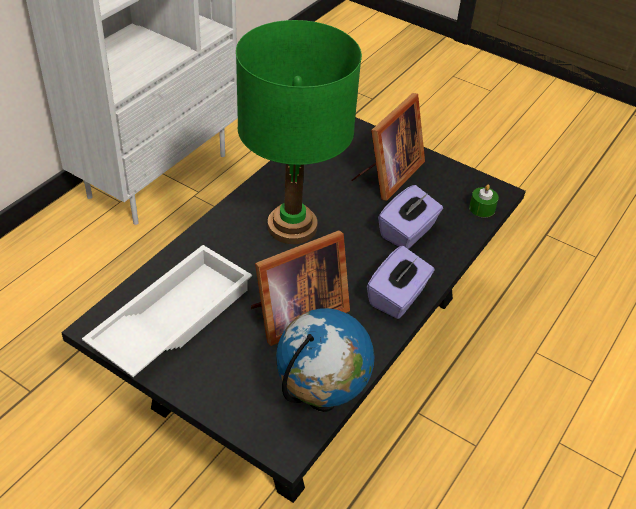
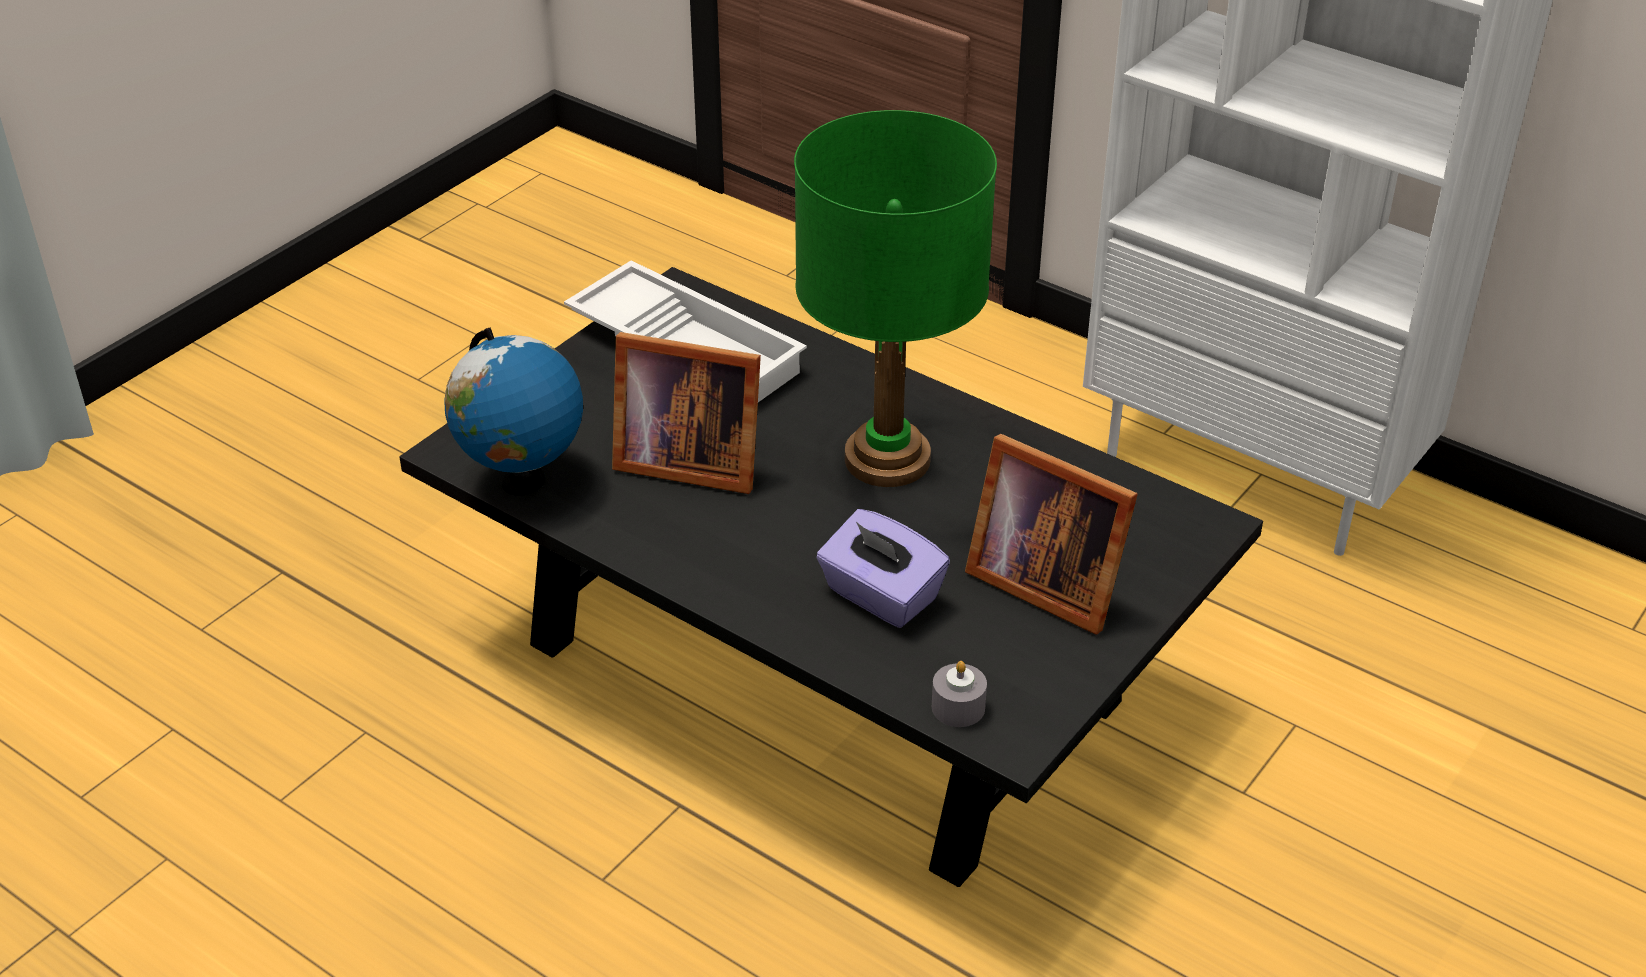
camera: 95 degrees right, 5 degrees down
(295, 315) = (685, 460): picture frame -> picture frame turned 45 degrees counterclockwise
(398, 297) = (717, 571): purple tissue box -> none
(482, 208) = (958, 707): green candle -> grey candle

